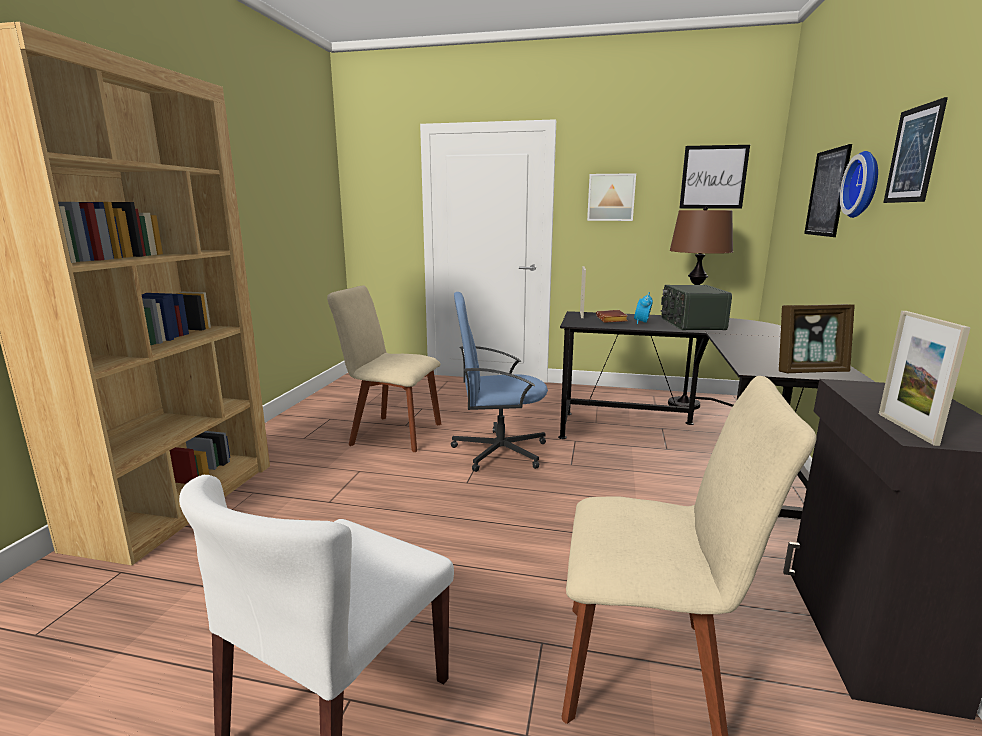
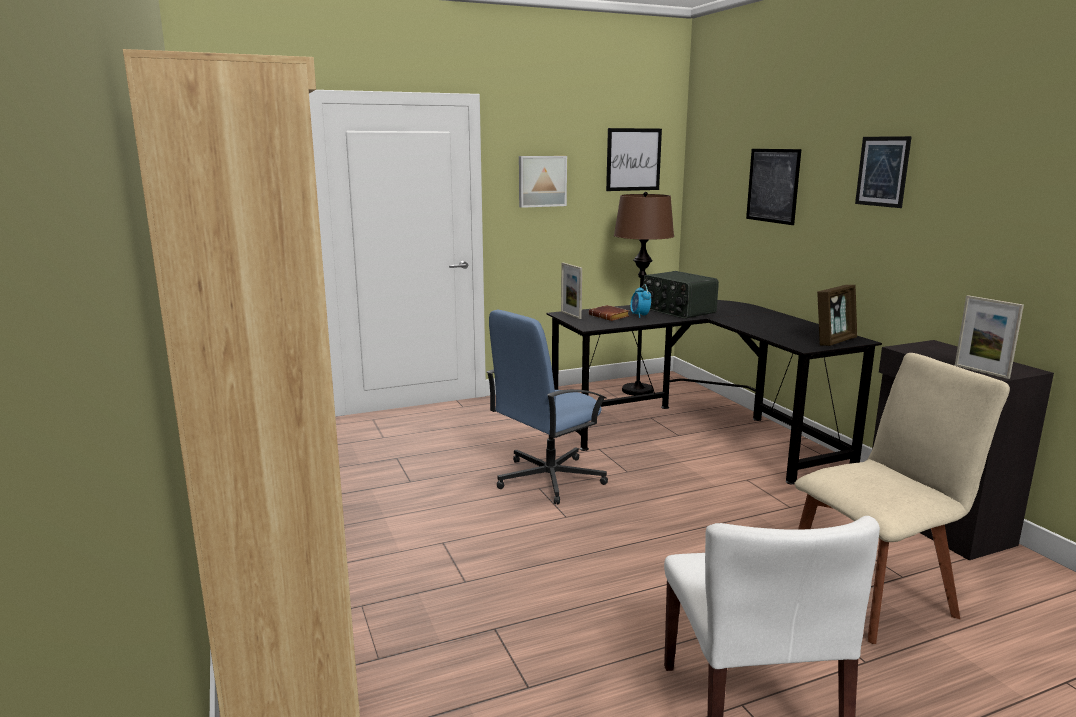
camera: 35 degrees left, 0 degrees up
(392, 433) = (410, 494): beige chair -> none
(865, 184) = (826, 186): wall clock -> none

